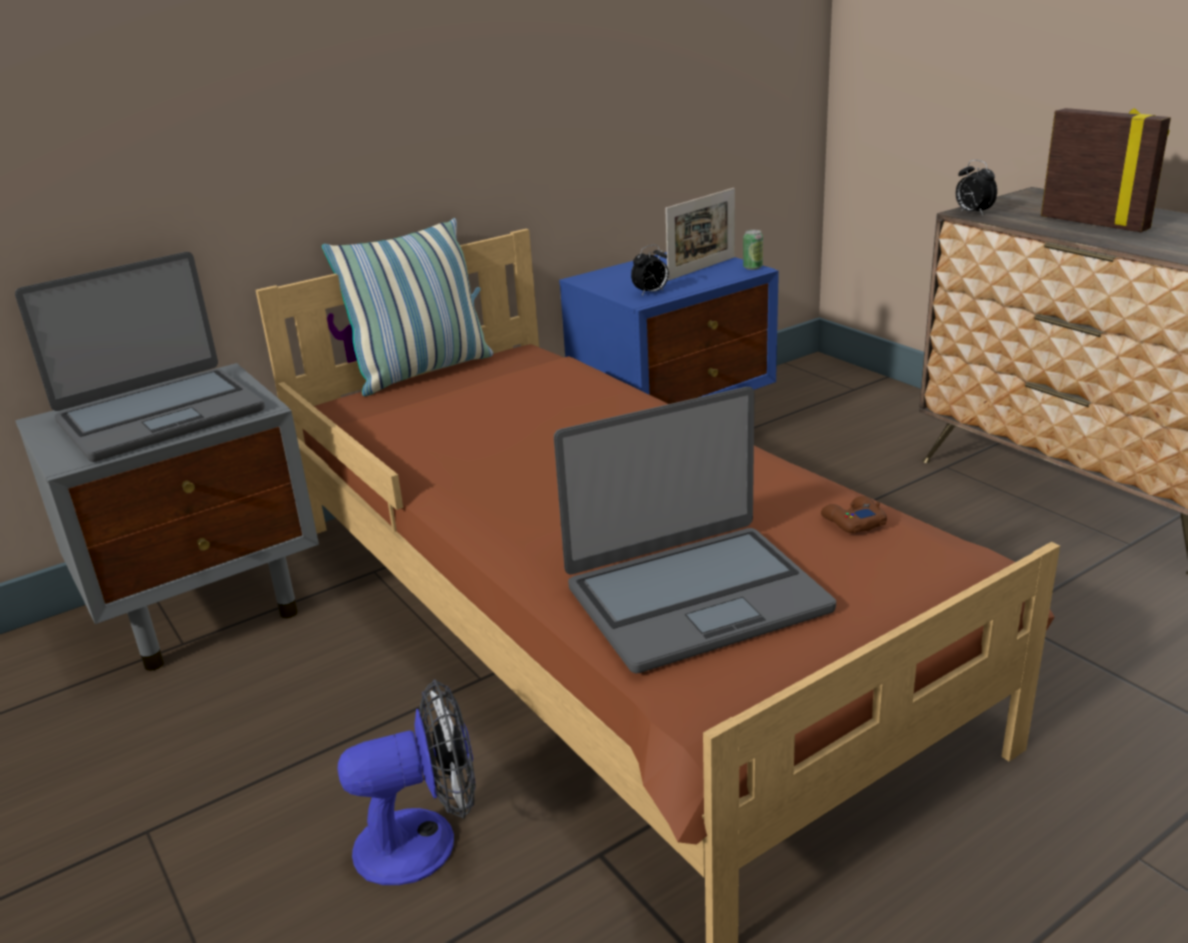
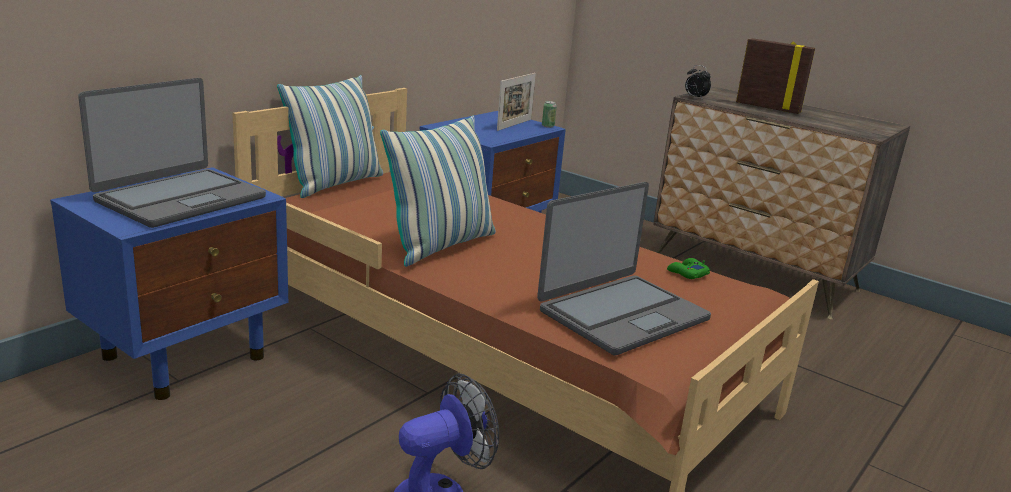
camera: 20 degrees left, 5 degrees down
(207, 608) = (186, 356): grey nightstand -> blue nightstand
(499, 472) = (441, 245): none -> pillow
(651, 293) = (491, 137): alarm clock -> none
(853, 522) = (687, 273): brown game controller -> green game controller

